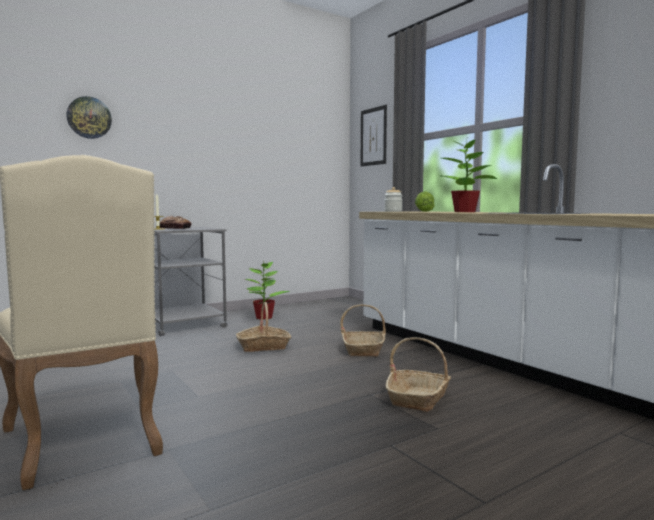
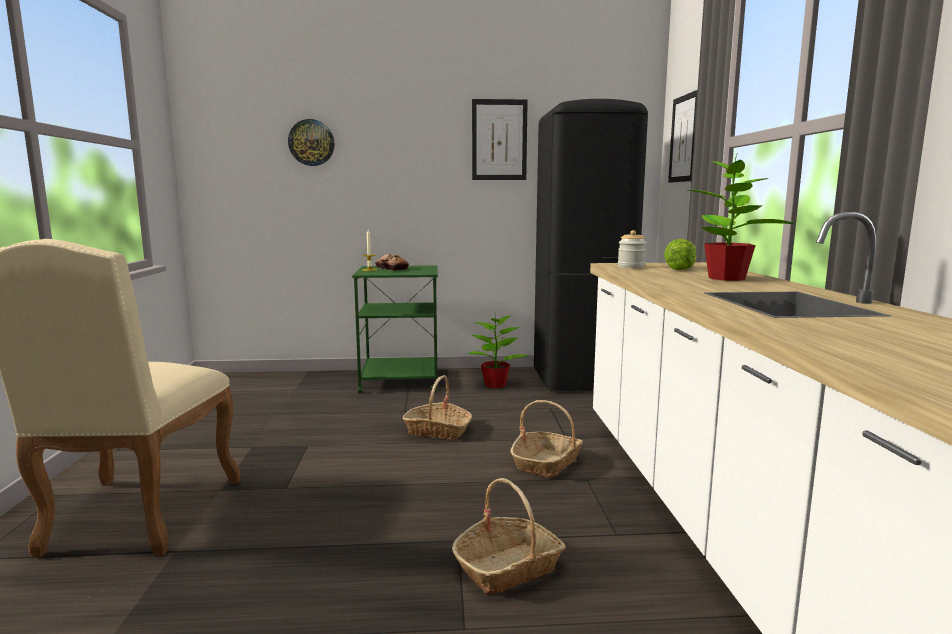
camera: 30 degrees right, 5 degrees up
(185, 324) = (401, 381): grey cart -> green cart
(246, 129) = (499, 140): none -> picture
(320, 308) = (582, 380): none -> black fridge

